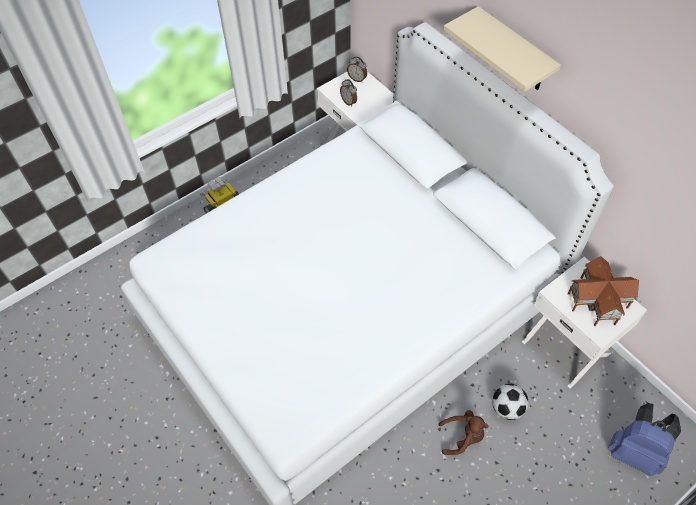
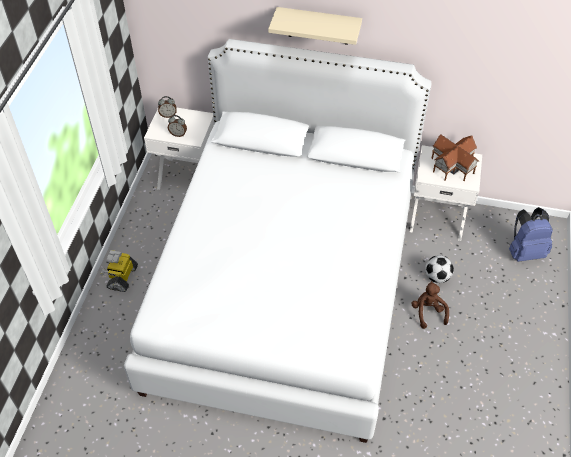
camera: 40 degrees left, 5 degrees down
(462, 437) = (428, 312): brown plush toy -> brown plush toy turned 60 degrees counterclockwise

